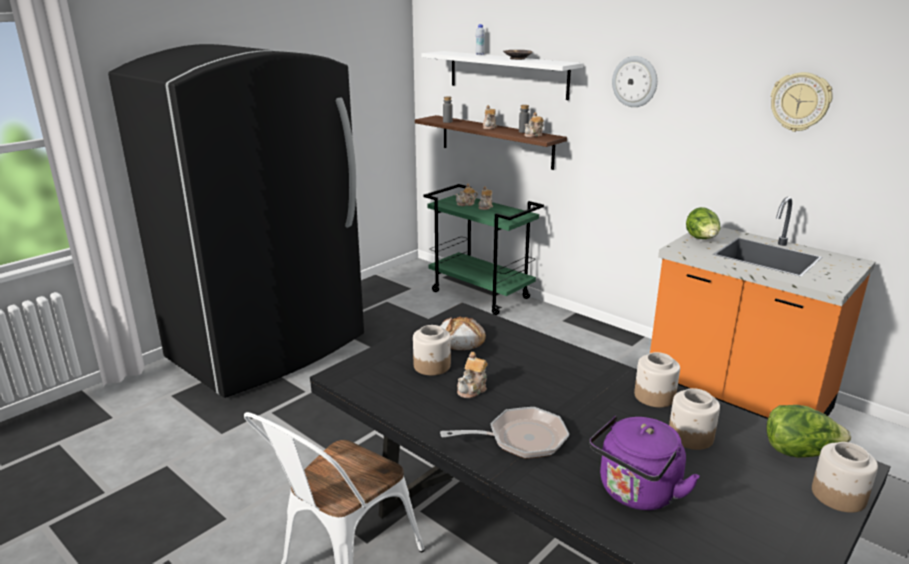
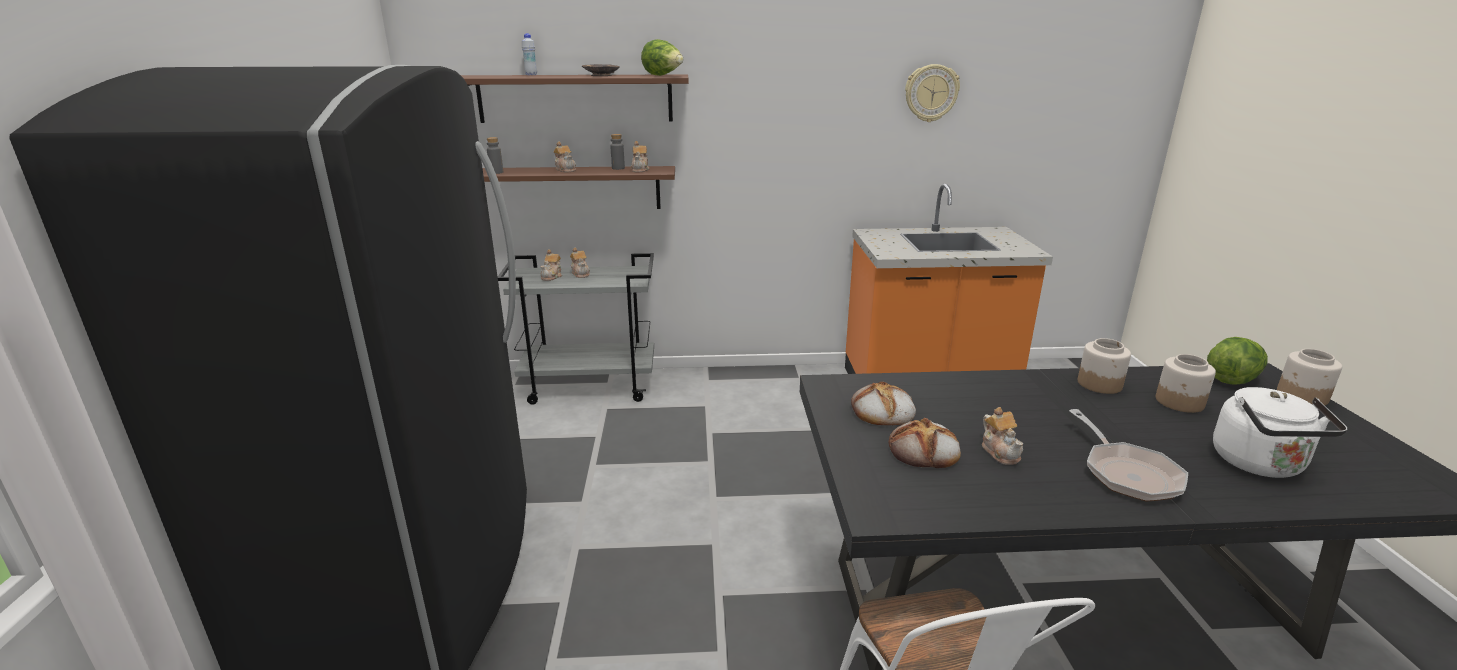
camera: 45 degrees left, 0 degrees up
(432, 366) = (924, 451): jar -> bread
(481, 295) = (591, 386): green cart -> grey cart
(507, 74) = (575, 98): white shelf -> brown shelf
(520, 439) = (1127, 473): frying pan -> frying pan turned 135 degrees clockwise
(635, 81) = (757, 90): wall clock -> none
(636, 493) = (1261, 465): purple kettle -> white kettle
(702, 239) = (884, 242): lettuce -> lettuce (663, 76)

